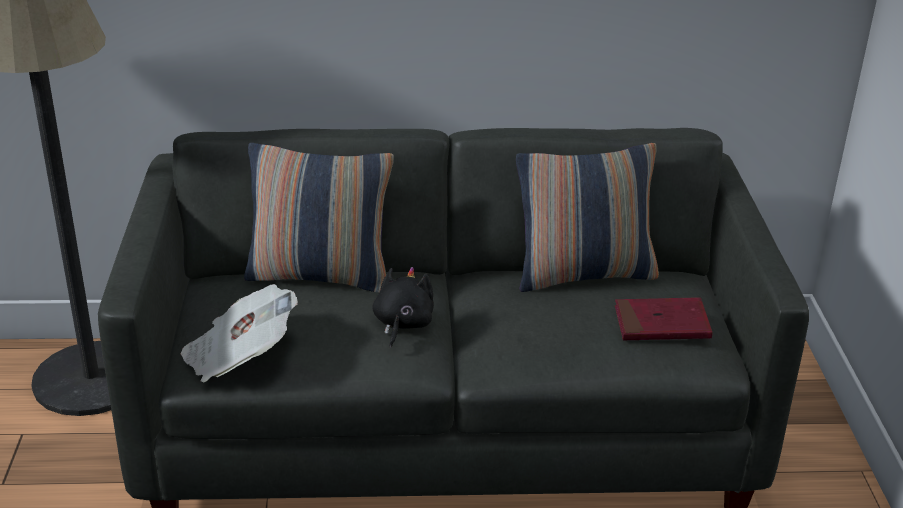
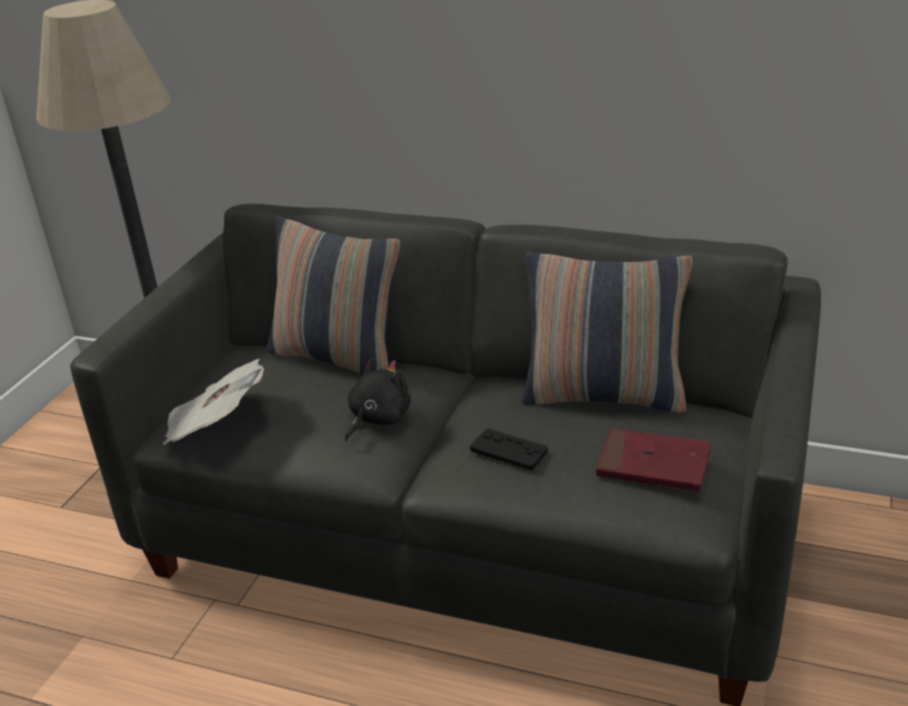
camera: 25 degrees right, 0 degrees up
(537, 332) = (508, 450): none -> black game controller

